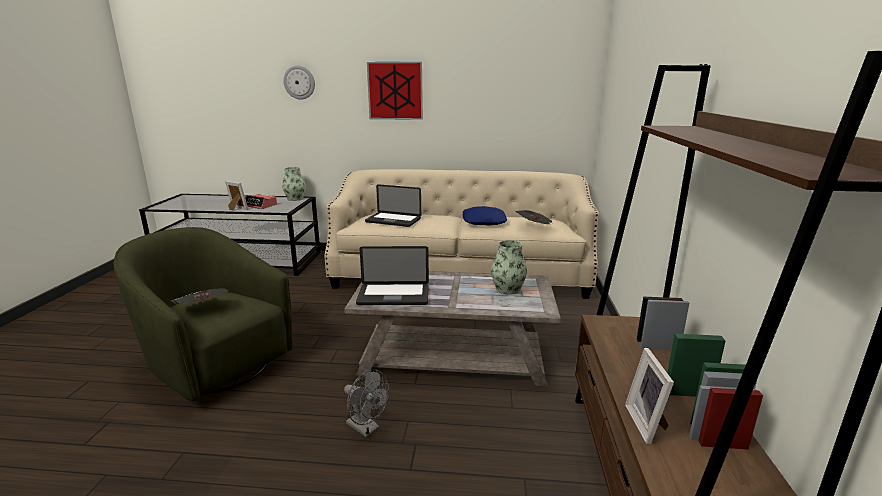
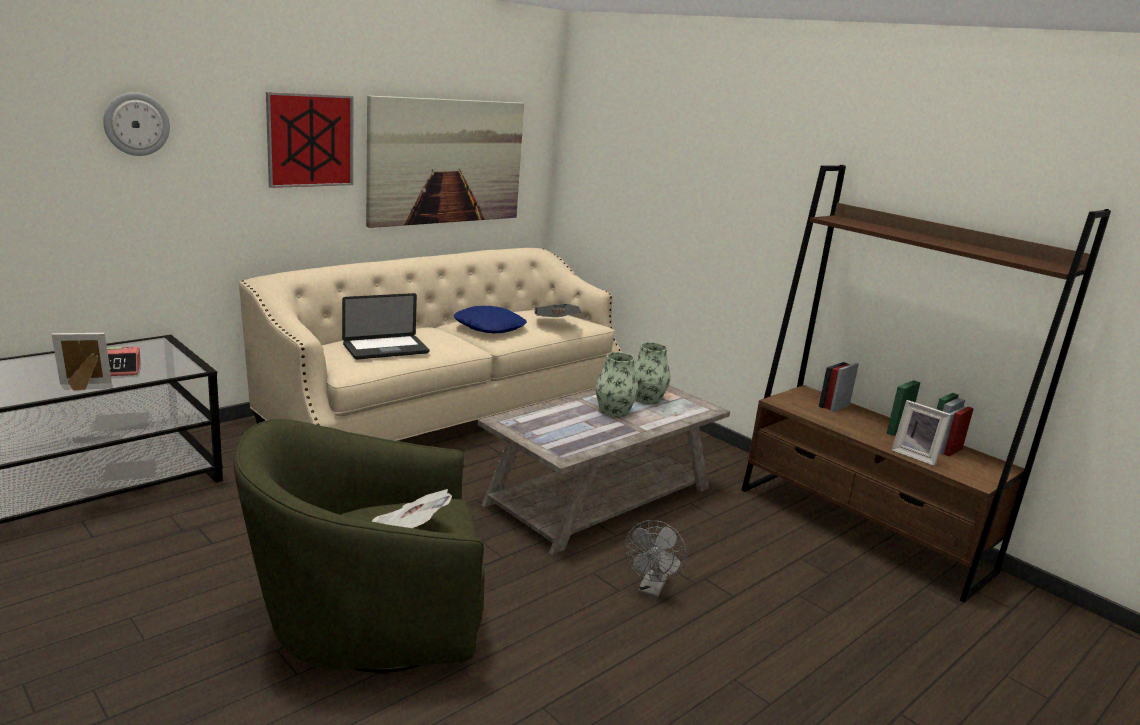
camera: 50 degrees left, 0 degrees up
(295, 198) = (144, 344): vase -> vase (614, 411)
(367, 428) = (651, 589): grey fan -> grey fan turned 120 degrees clockwise
(393, 296) = (574, 439): laptop -> none
(496, 105) = (446, 161): none -> picture

